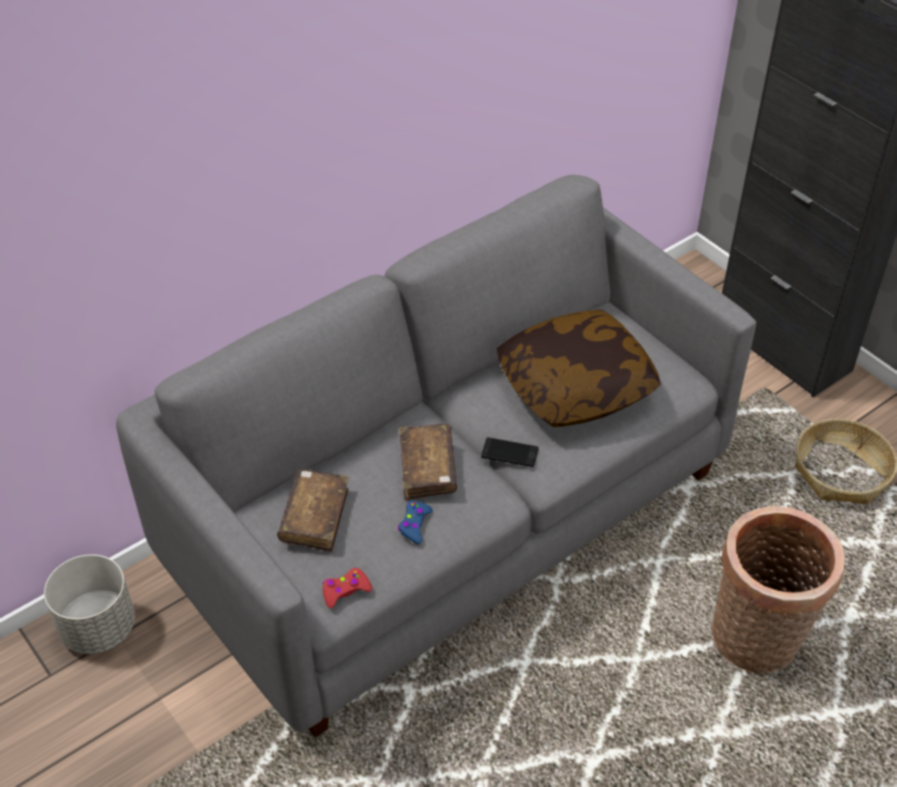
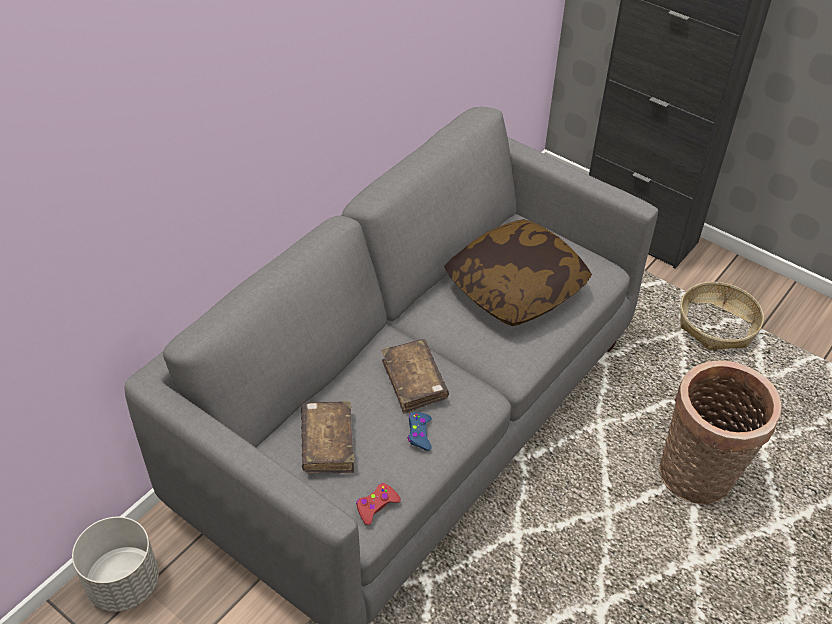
camera: 15 degrees left, 0 degrees up
(509, 453) = (479, 355): phone -> none

